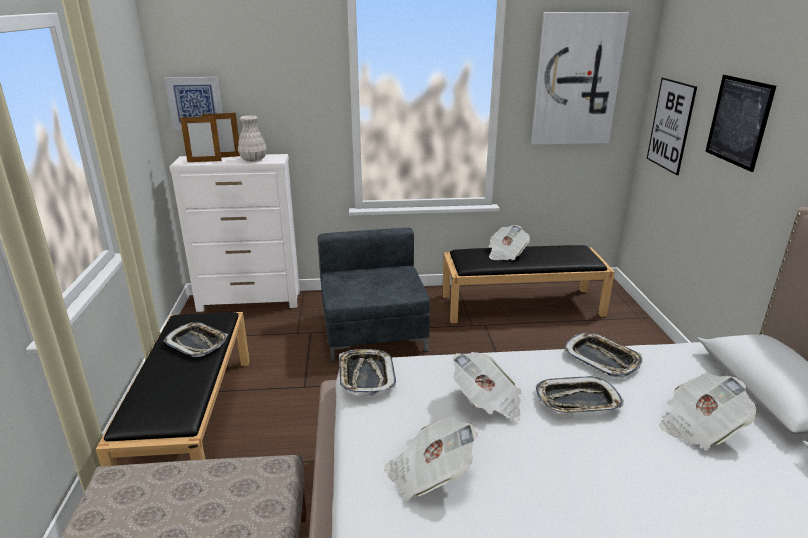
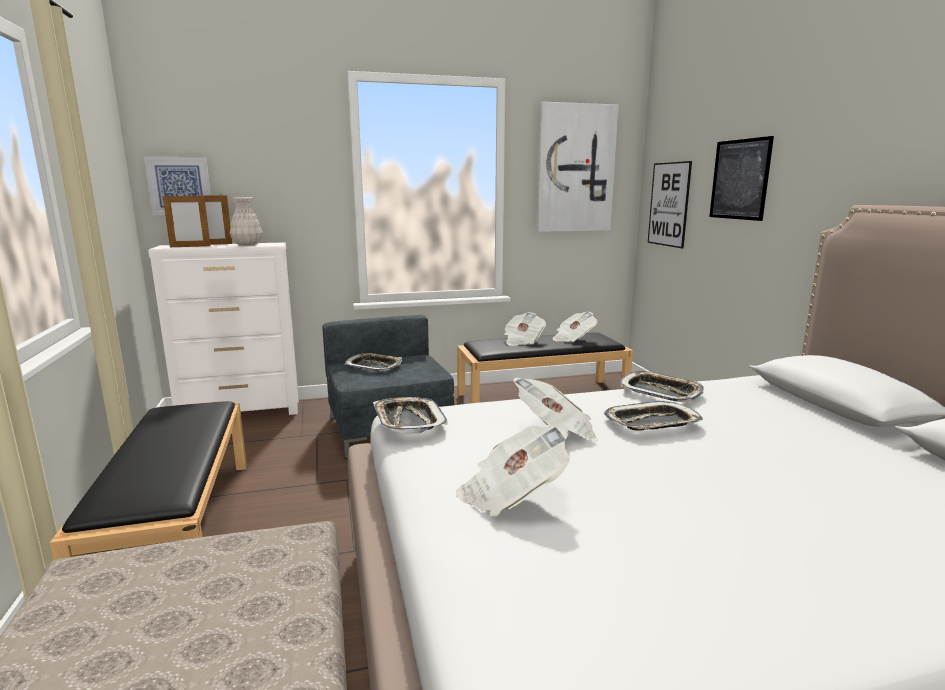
camera: 10 degrees left, 10 degrees down
(197, 343) = (186, 428): tray -> tray (374, 366)
(699, 426) = (785, 432): newspaper -> newspaper (573, 338)

